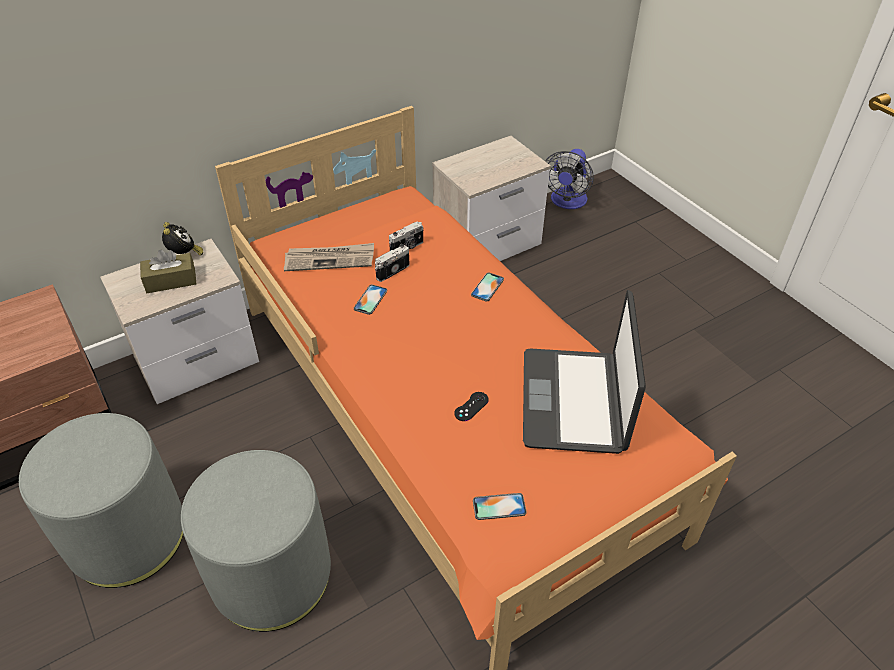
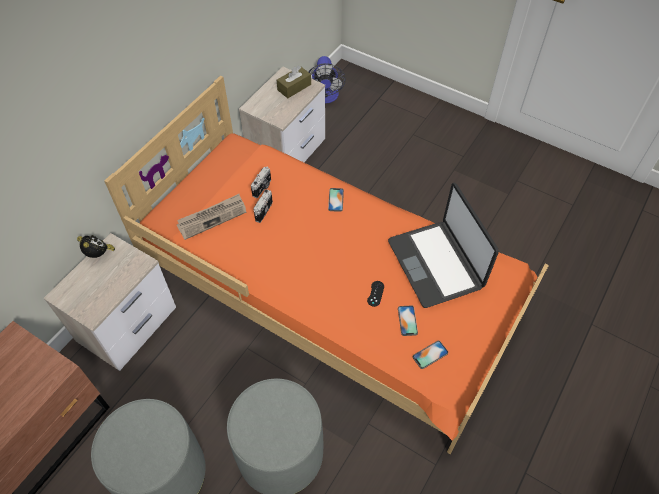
camera: 25 degrees left, 10 degrees up
(171, 281) = (104, 280): brown tissue box -> brown tissue box (294, 87)
(370, 300) = (262, 239): phone -> phone (407, 320)

